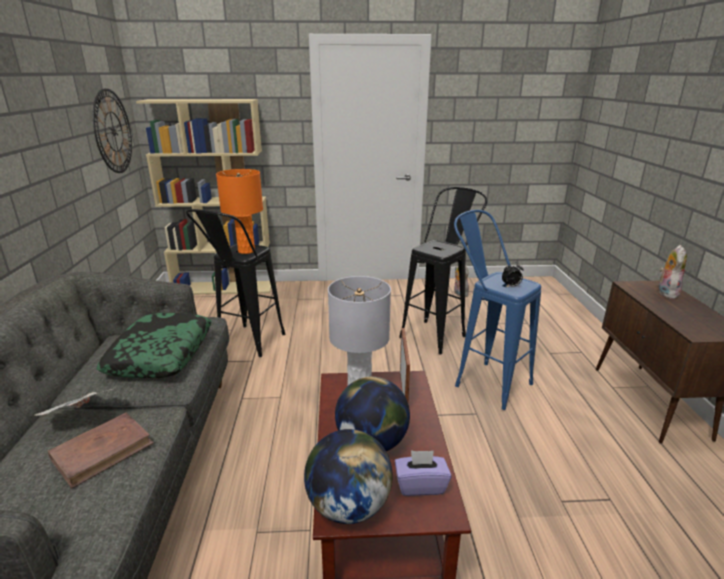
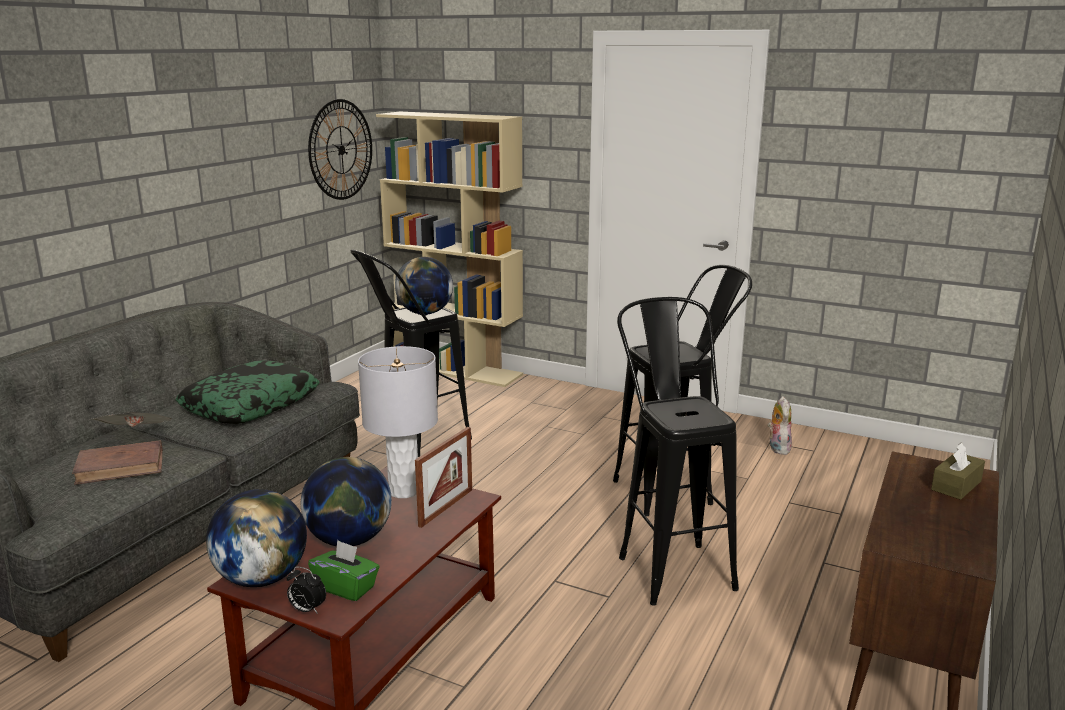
camera: 30 degrees right, 5 degrees down
(246, 251) = (425, 313): orange table lamp -> globe
(420, 485) = (346, 587): purple tissue box -> green tissue box
(483, 380) = (669, 563): blue stool -> black stool
(511, 286) = (686, 416): alarm clock -> alarm clock (307, 610)
(666, 292) = (956, 485): plush toy -> brown tissue box

